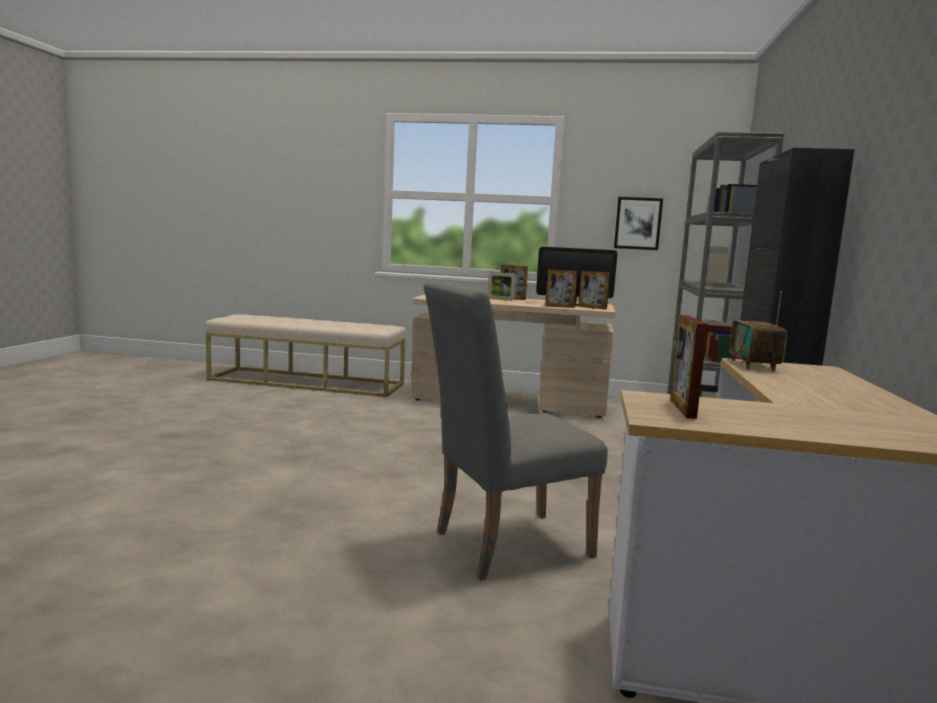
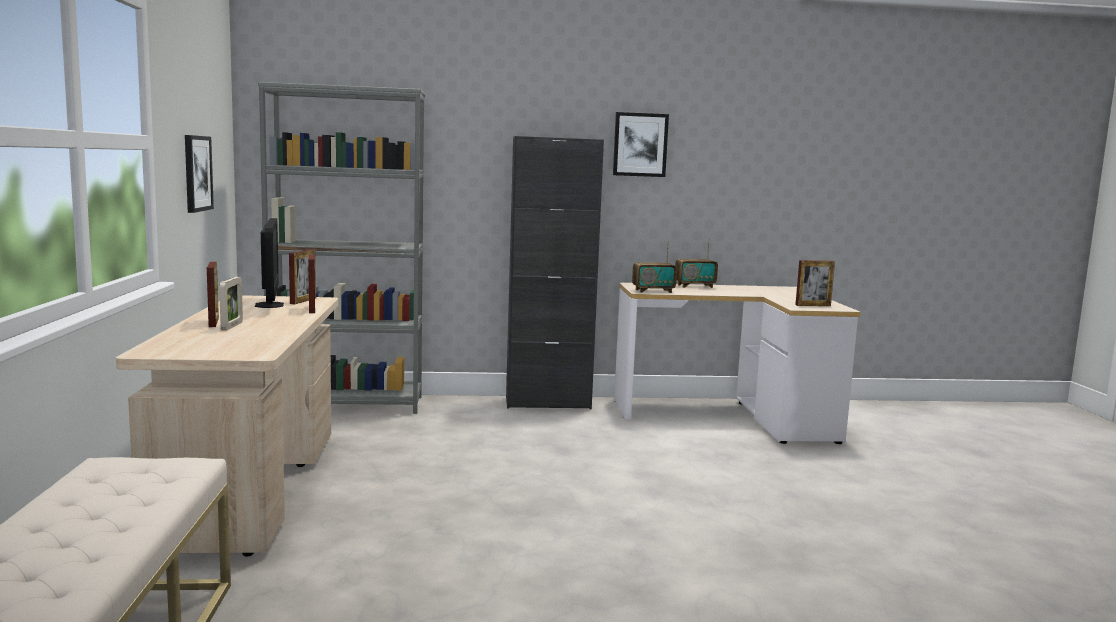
camera: 105 degrees left, 0 degrees up
(501, 545) = (728, 471): grey chair -> none
(855, 388) = (695, 286): none -> radio
(897, 143) = (640, 144): none -> picture

